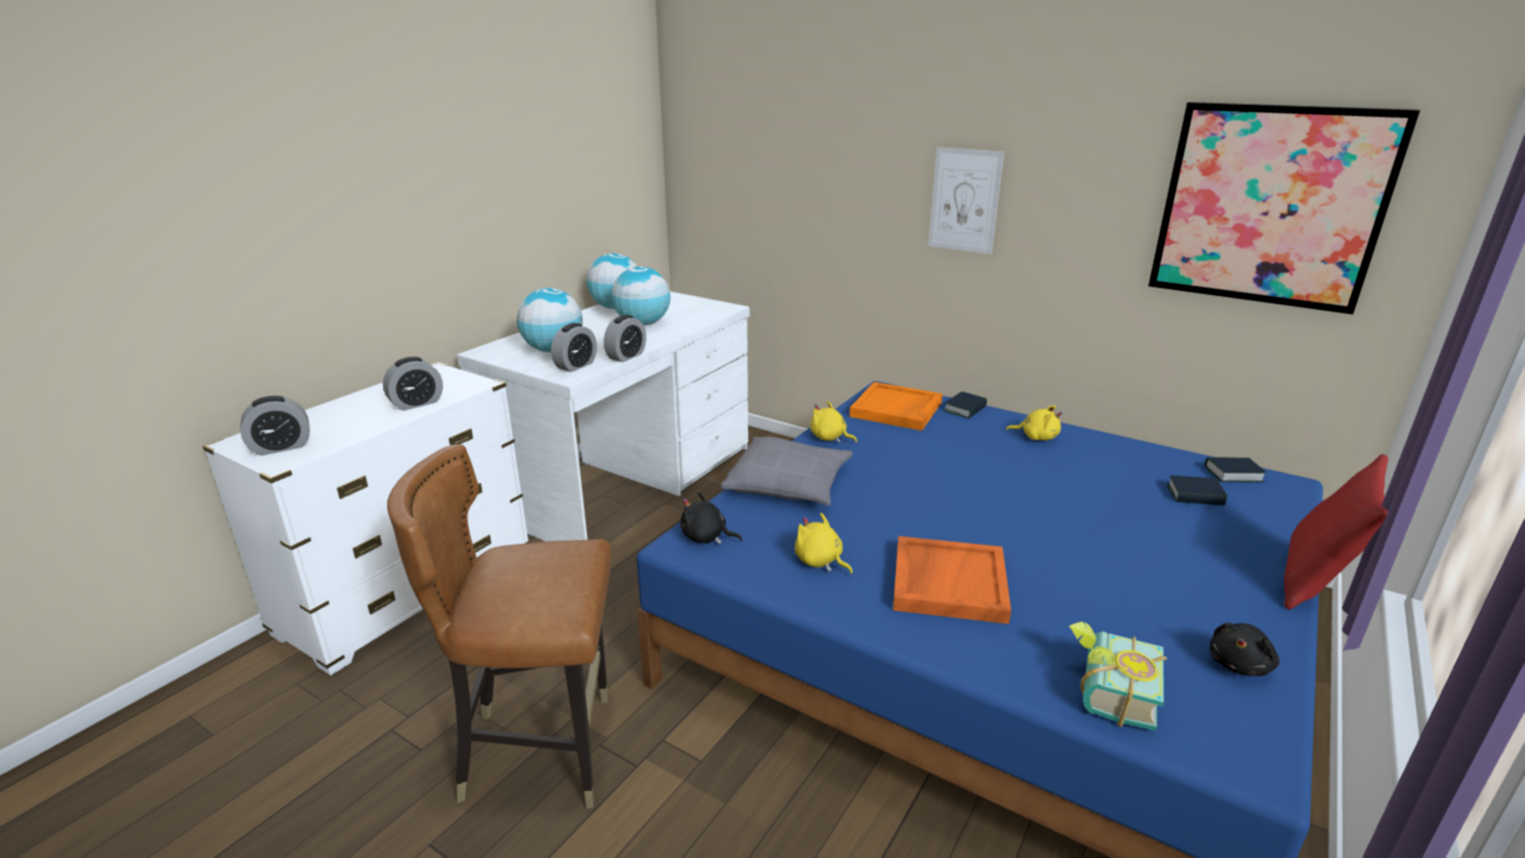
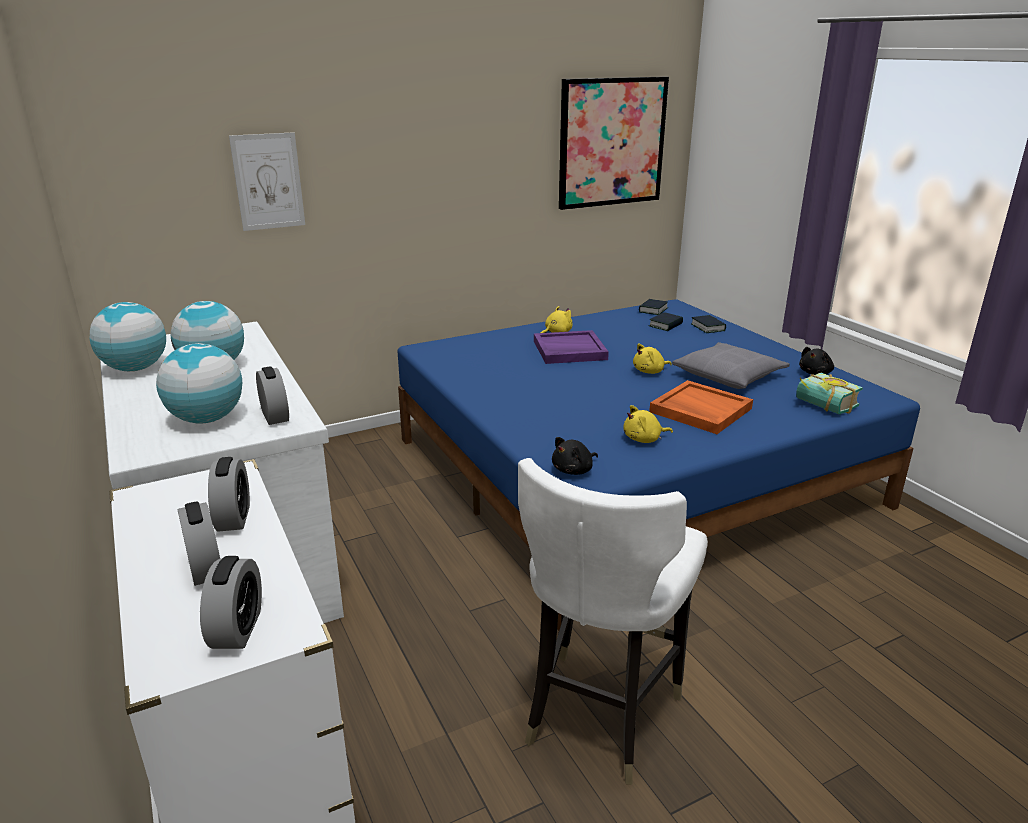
camera: 60 degrees left, 0 degrees up
(541, 751) = (600, 713): brown chair -> white chair
(626, 356) = (291, 390): alarm clock -> alarm clock (205, 568)
(788, 484) = (527, 420): grey pillow -> grey pillow (729, 376)
(830, 438) = (474, 387): yellow plush toy -> yellow plush toy (650, 371)
(896, 410) = (461, 354): orange tray -> none
(964, 200) = (425, 172): picture -> picture (268, 181)
(965, 409) = (491, 337): book -> book (708, 327)
(997, 457) = (569, 350): none -> purple tray
(1239, 664) = (815, 373): black plush toy -> black plush toy turned 60 degrees clockwise
(1315, 582) = (762, 335): red pillow -> none

